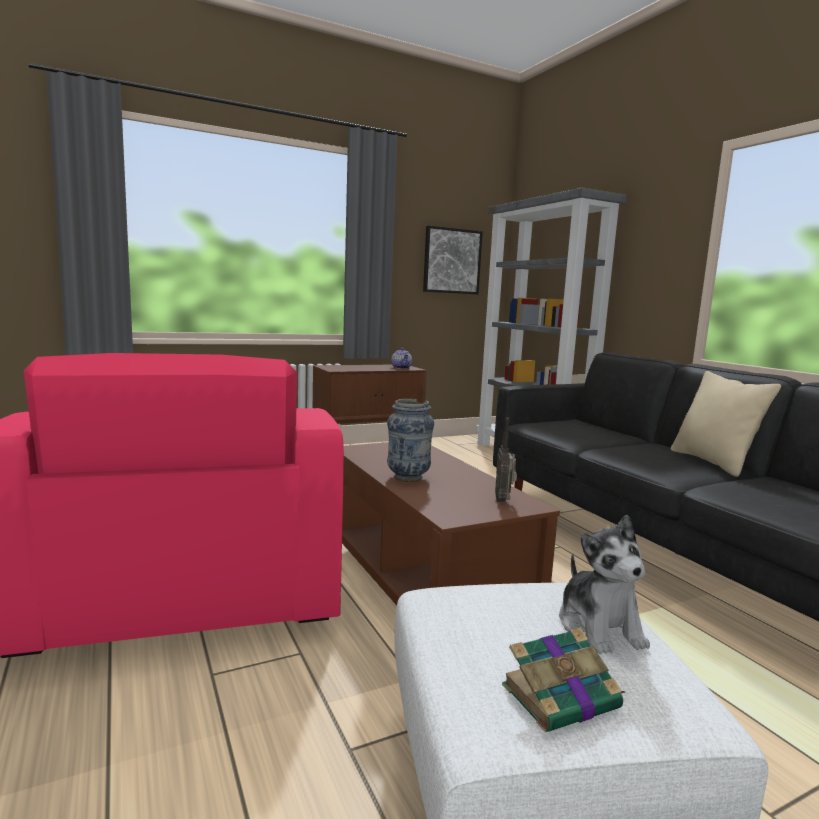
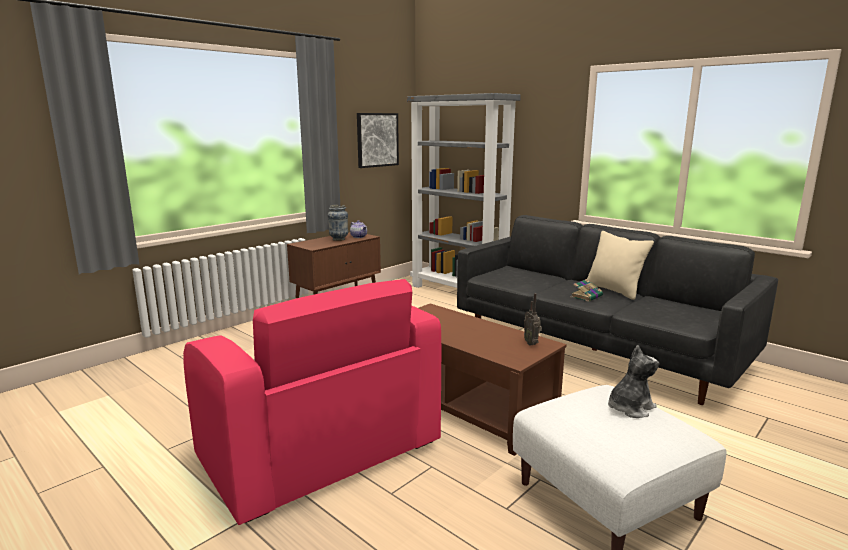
camera: 20 degrees left, 5 degrees up
(408, 477) = (460, 337): vase -> vase (338, 239)
(562, 697) = (642, 445): book -> book (586, 296)
(599, 626) = (629, 408): plush toy -> plush toy turned 90 degrees counterclockwise

